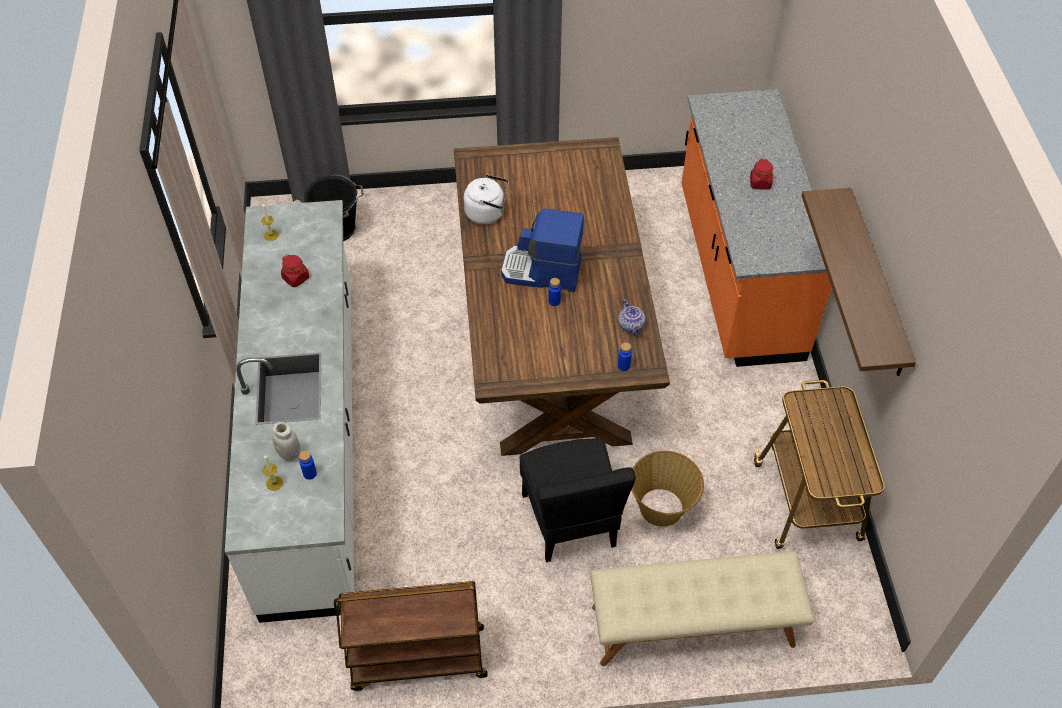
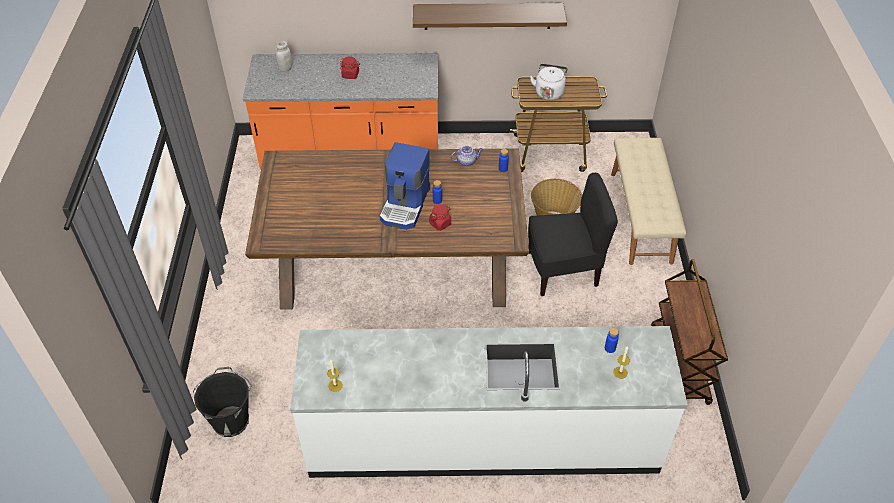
camera: 85 degrees left, 5 degrees down
(289, 454) = (591, 363): white jar -> white jar (285, 69)
(296, 278) = (395, 363): red jar -> red jar (440, 223)
(487, 213) = (332, 234): white kettle -> white kettle (549, 92)

